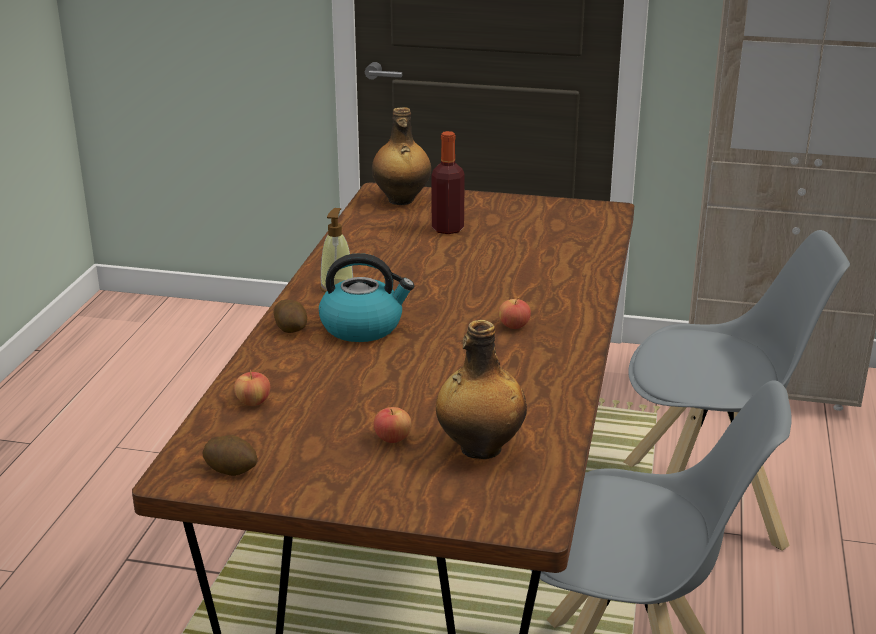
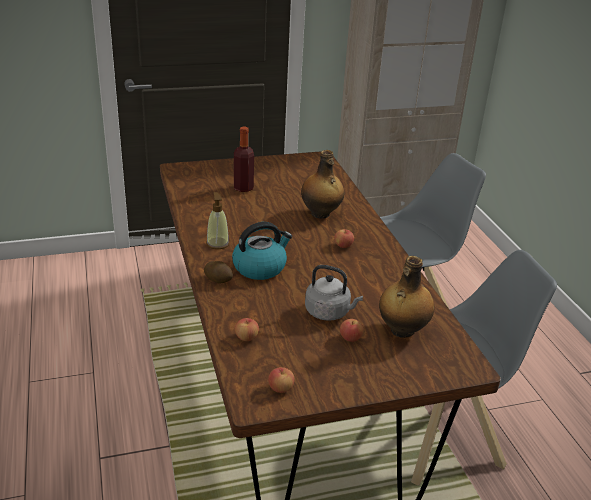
camera: 30 degrees left, 5 degrees up
(231, 469) = (280, 388): potato -> apple
(398, 401) = (329, 312): none -> grey kettle
(401, 200) = (195, 173): bottle -> bottle (320, 214)

